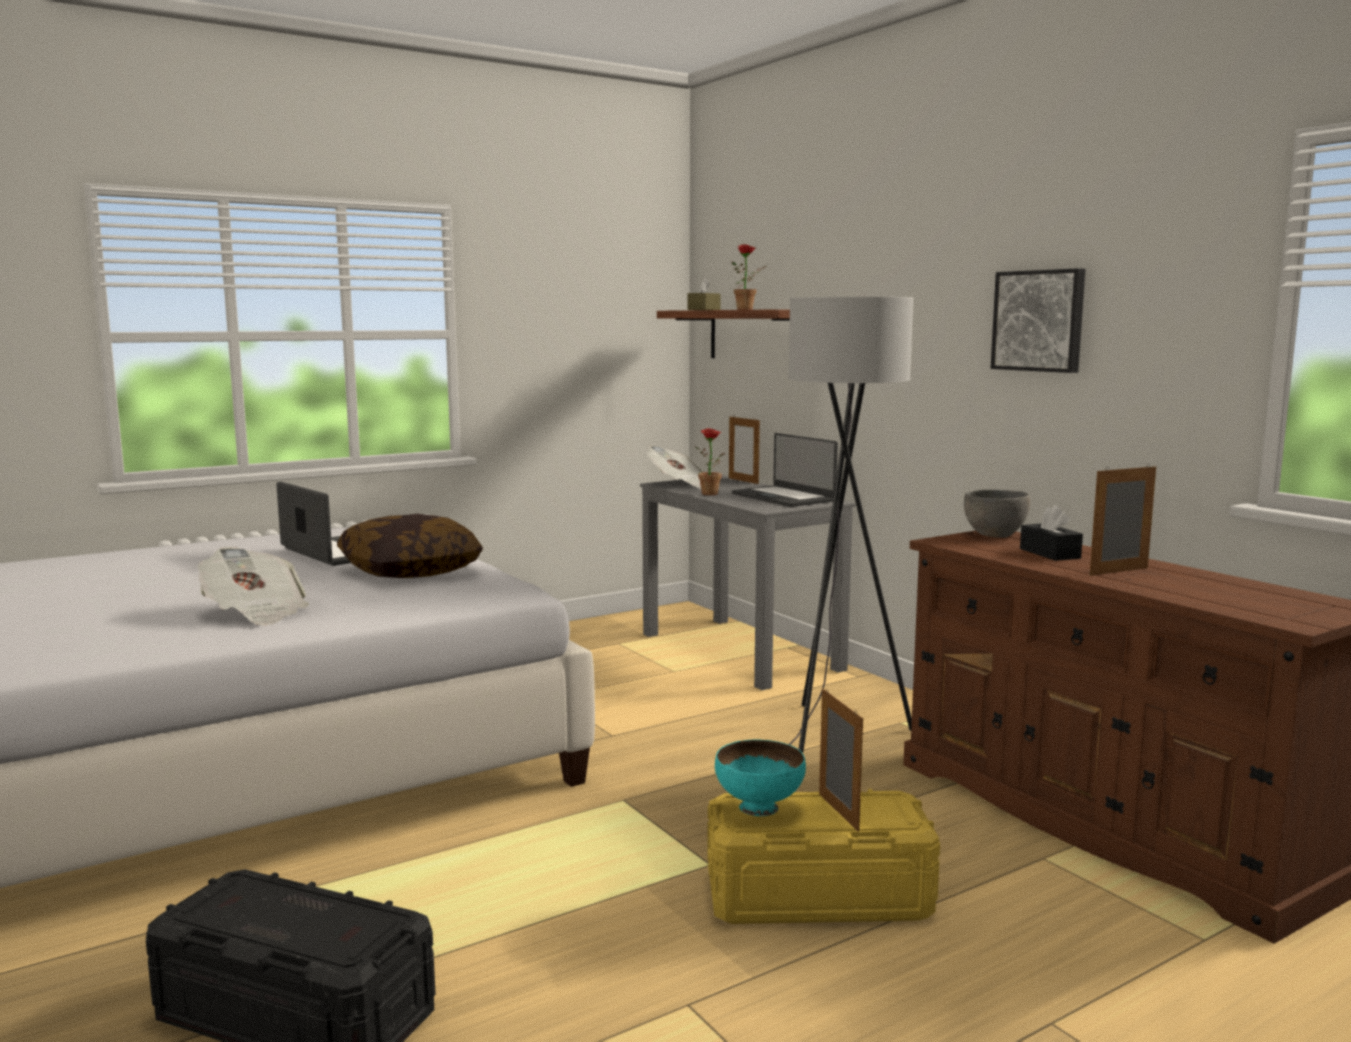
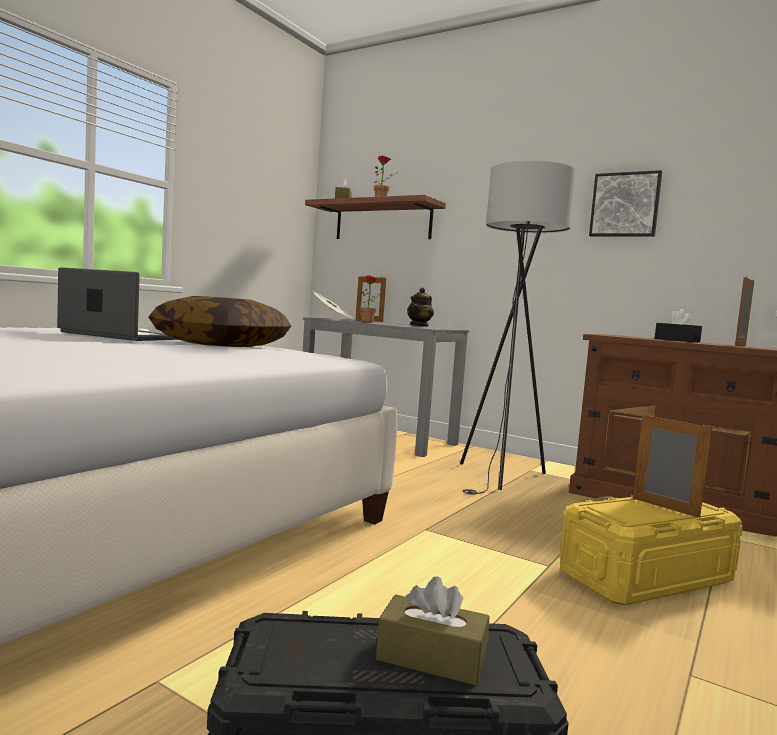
camera: 25 degrees left, 5 degrees down
(255, 613) = (131, 357): newspaper -> none
(313, 926) = (431, 658): none -> brown tissue box
(759, 808) = (617, 509): turquoise bowl -> none
(784, 497) = (419, 326): laptop -> teapot
(995, 535) = (618, 335): grey bowl -> none

